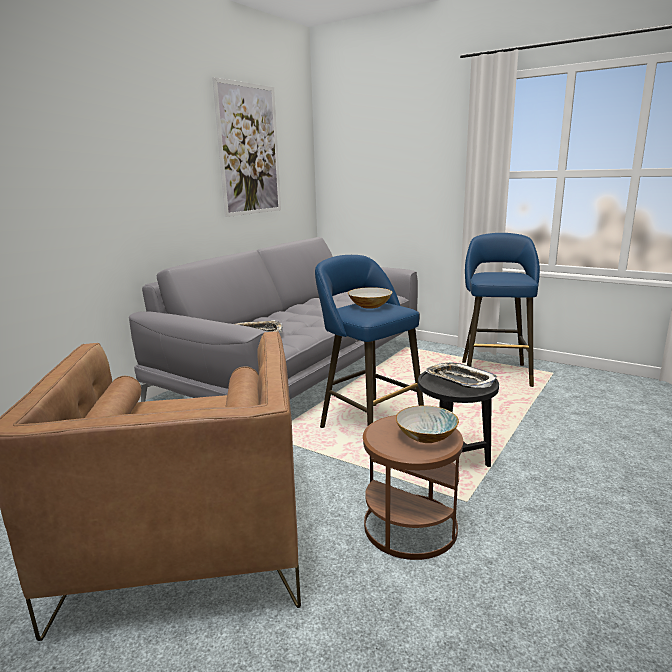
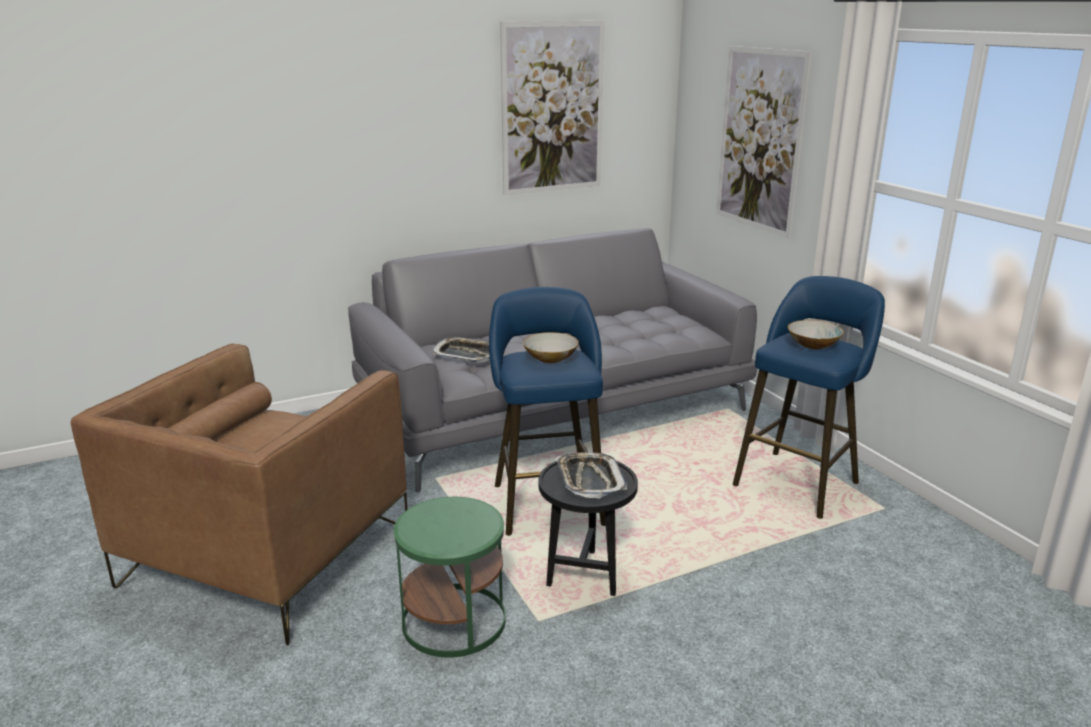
camera: 30 degrees right, 5 degrees up
(396, 164) = (760, 140): none -> picture
(410, 526) = (454, 620): brown side table -> green side table
(426, 436) = (457, 530): bowl -> bowl (813, 345)

